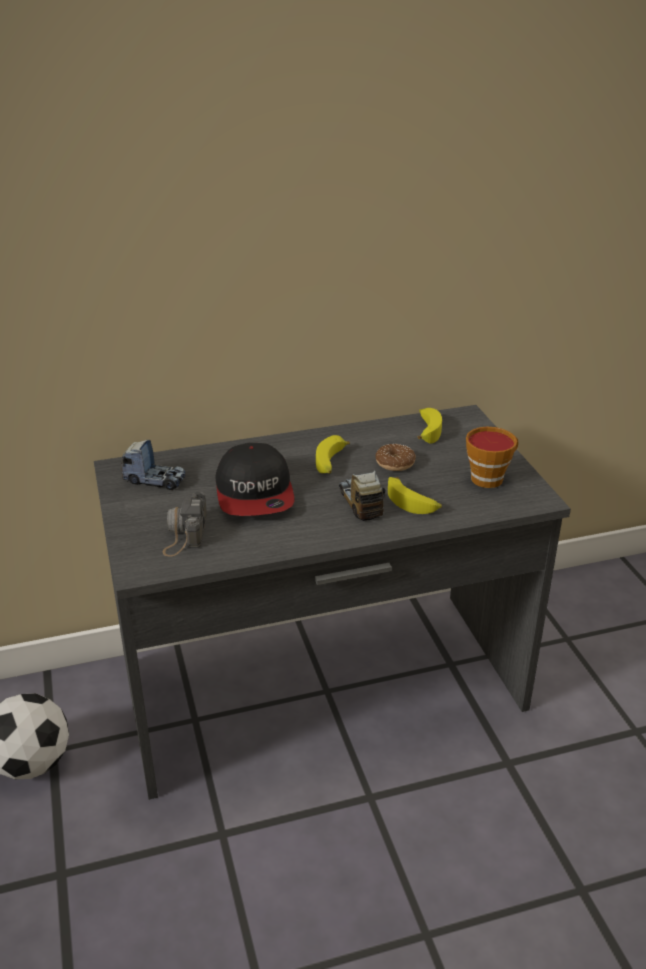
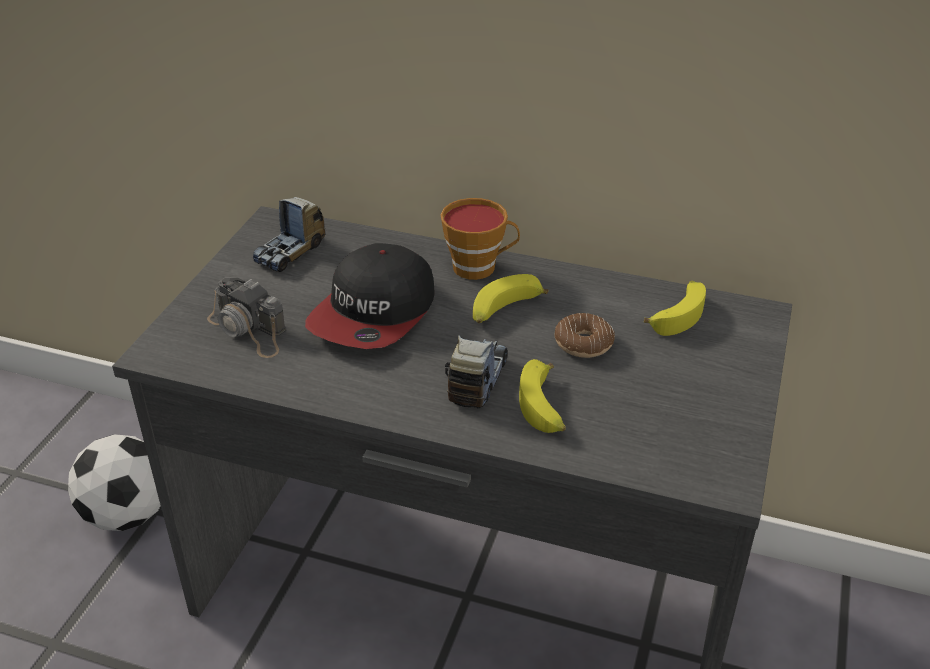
camera: 35 degrees right, 5 degrees up
(154, 480) = (291, 252): toy truck -> toy truck turned 75 degrees clockwise
(185, 533) = (249, 330): camera -> camera turned 90 degrees counterclockwise
(490, 477) = (689, 418): cup -> cup (479, 267)

